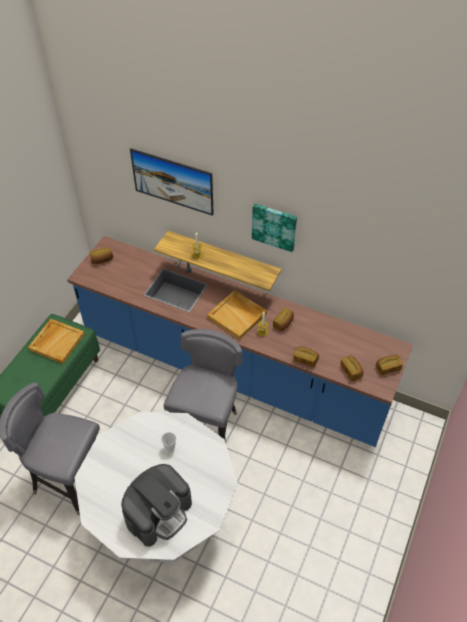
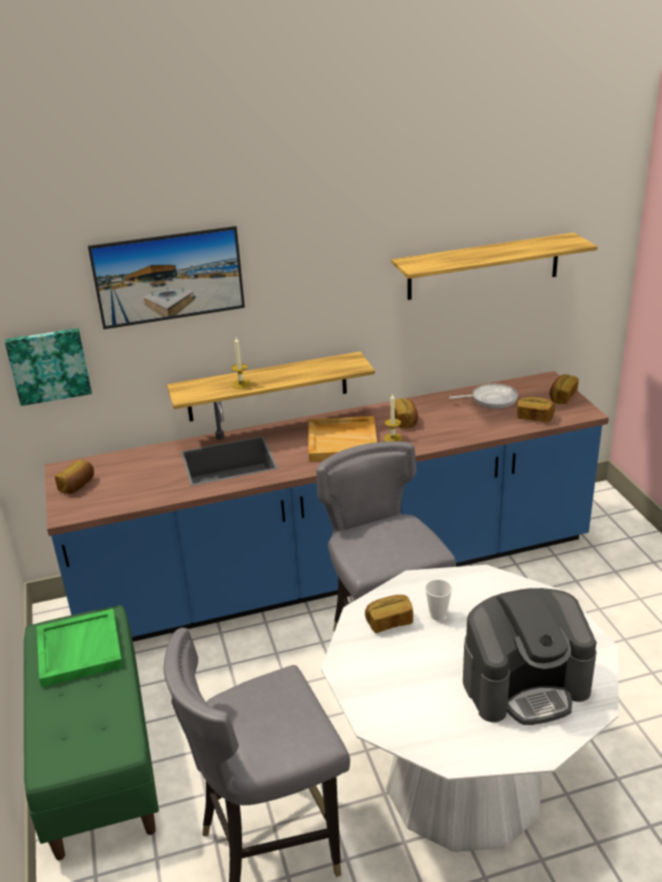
camera: 40 degrees left, 20 degrees down
(57, 342) = (79, 650): beige tray -> green tray
(158, 512) = (525, 684): coffee machine -> coffee machine turned 75 degrees clockwise
(274, 226) = (342, 276): picture -> picture (49, 365)
(305, 359) = (475, 434): bread -> bread (389, 622)
(347, 341) = (491, 399): none -> frying pan
(372, 264) = (483, 266): none -> shelf

